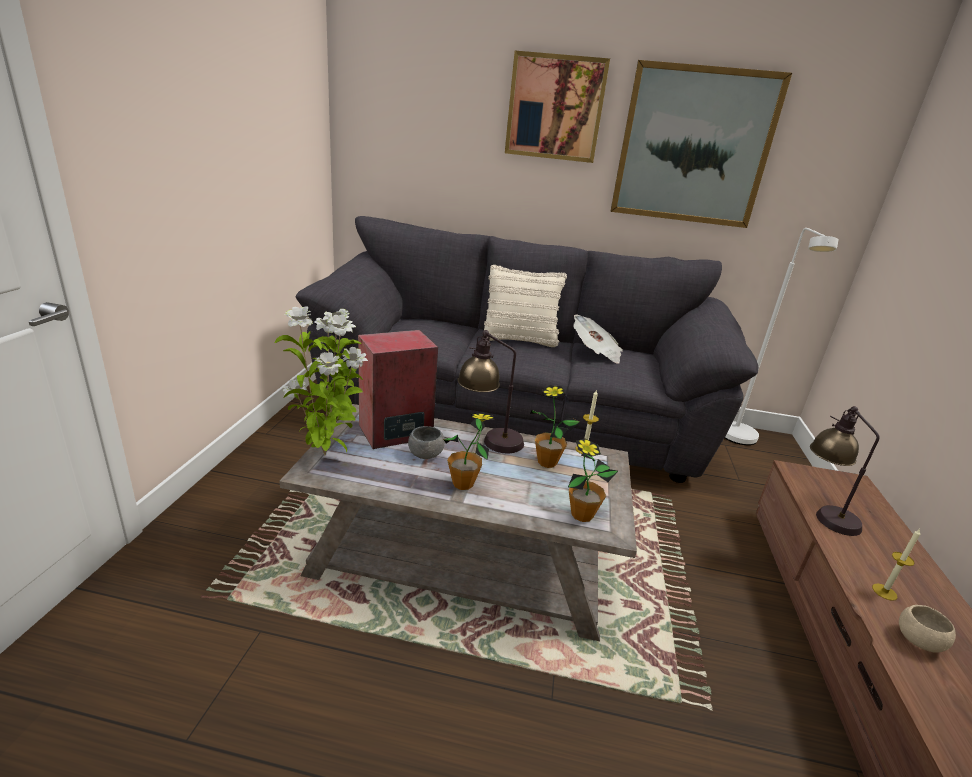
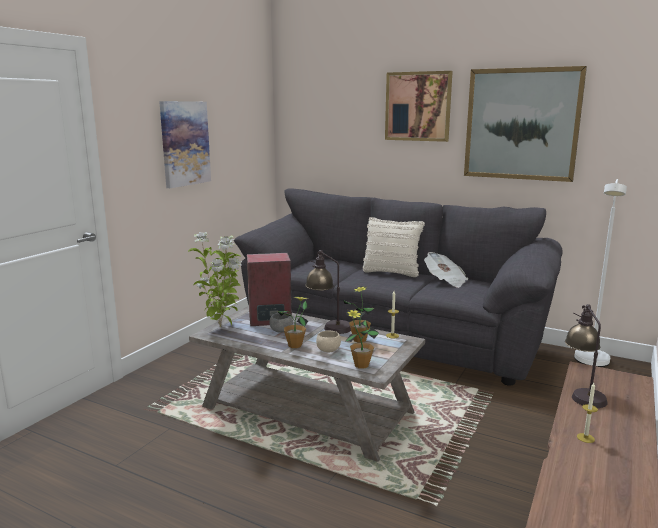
camera: 20 degrees right, 10 degrees down
(211, 134) = (185, 143): none -> picture
(918, 640) = (584, 463): beige bowl -> beige bowl (328, 350)

